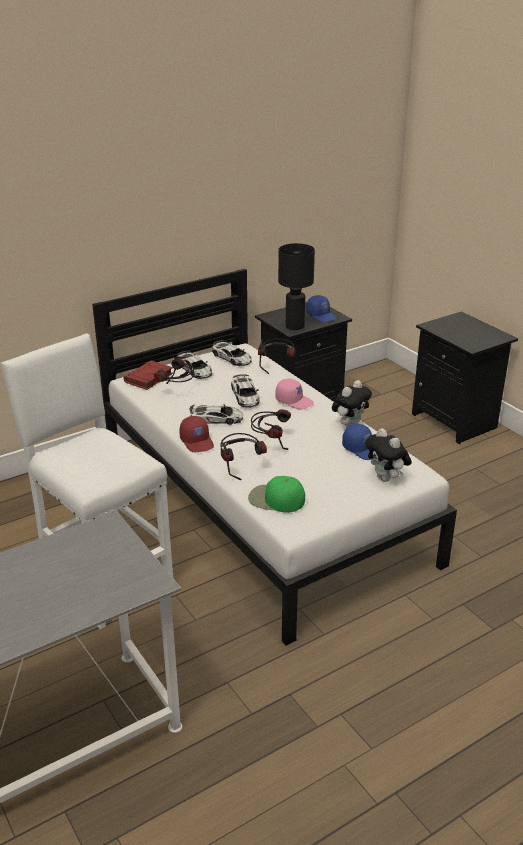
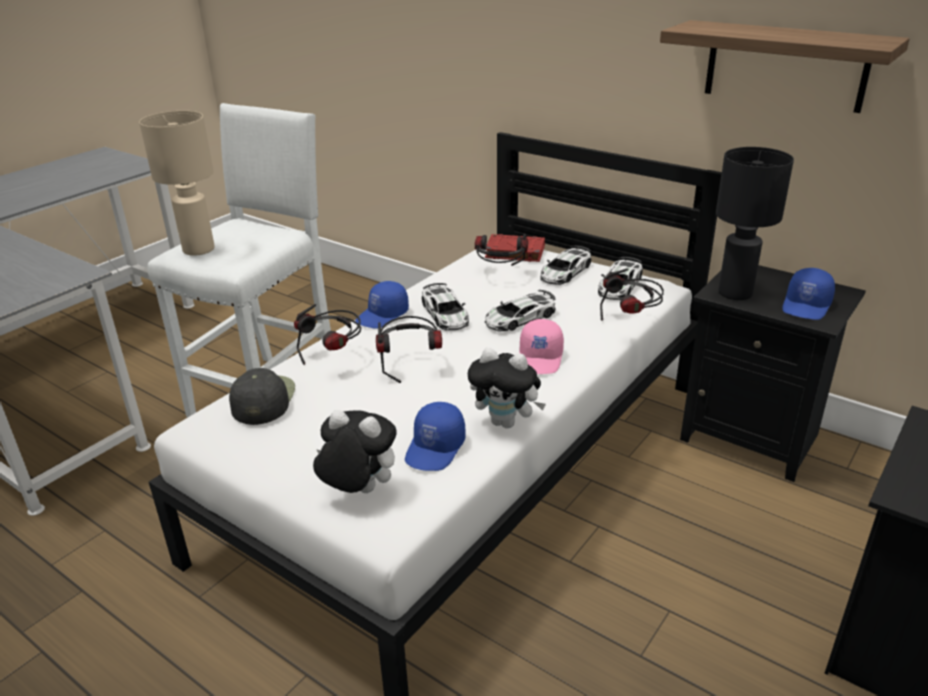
camera: 70 degrees right, 0 degrees up
(94, 474) = (198, 250): none -> beige table lamp
(197, 441) = (383, 316): red cap -> blue cap
(259, 200) = (785, 66): none -> shelf
(276, 499) = (262, 399): green cap -> black cap
(386, 478) = (358, 491): plush toy -> plush toy turned 75 degrees clockwise

